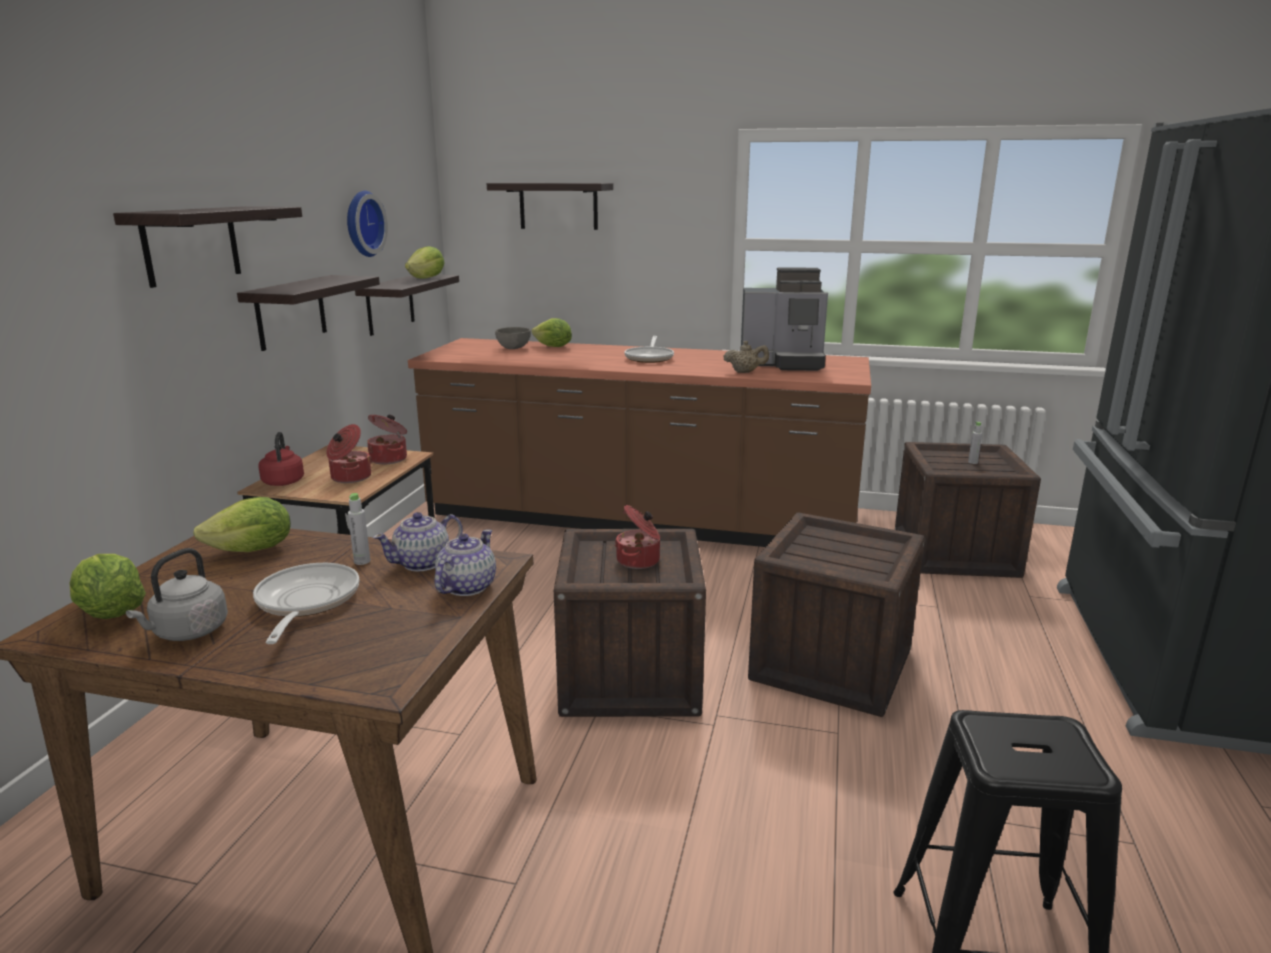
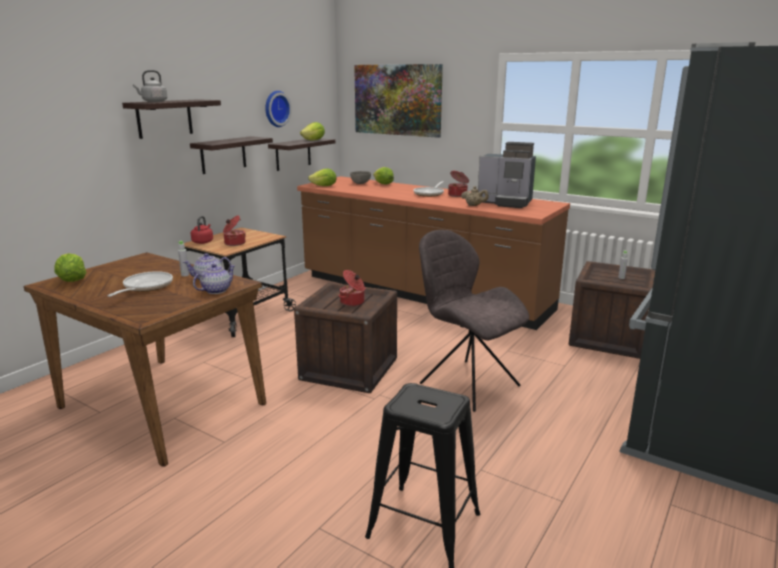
camera: 20 degrees right, 0 degrees up
(187, 632) = (92, 291): grey kettle -> grey kettle (153, 102)
(253, 551) = (146, 265): lettuce -> lettuce (324, 186)
(389, 459) = (261, 237): cooking pot -> cooking pot (458, 195)
(558, 206) = (397, 100): shelf -> picture
(831, 665) = (466, 383): crate -> grey chair

